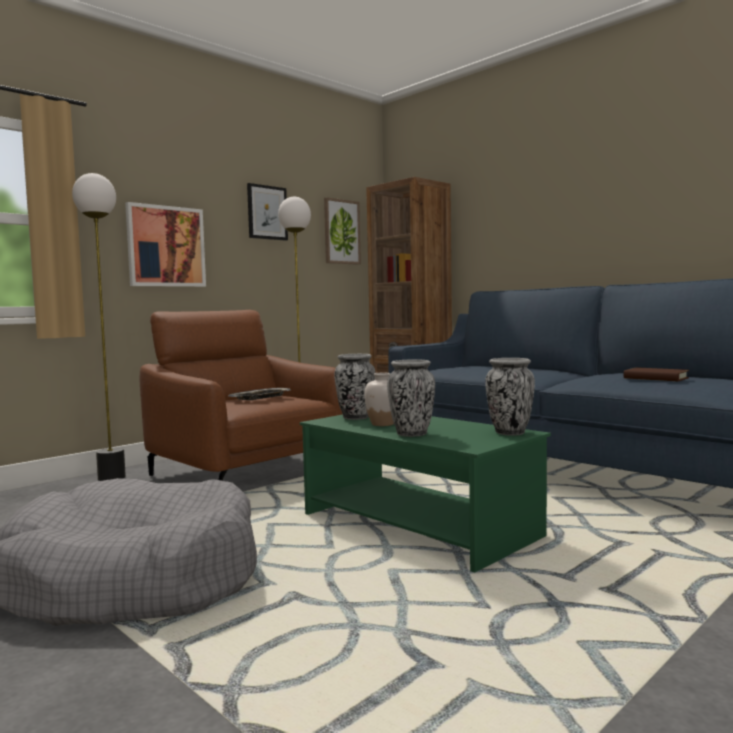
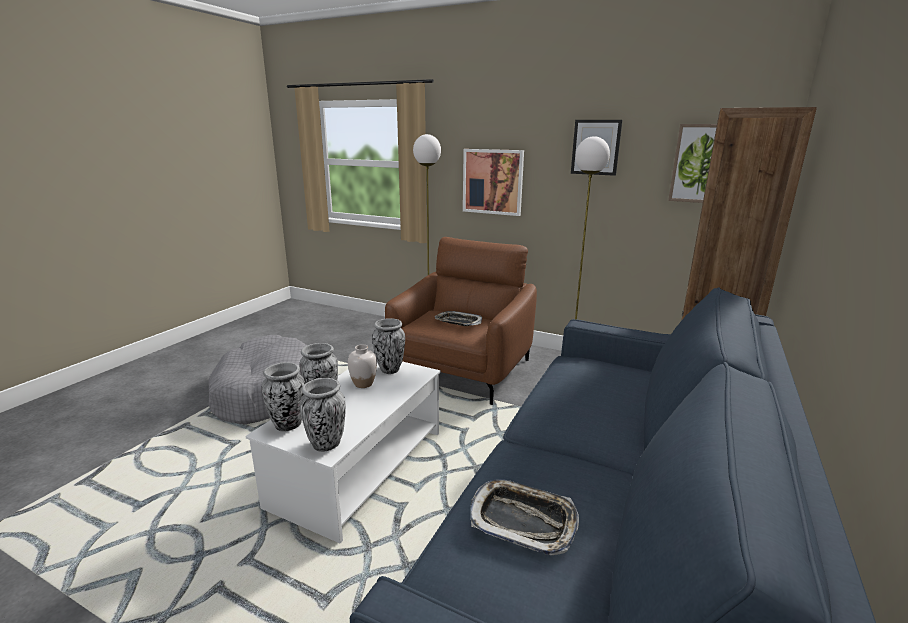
camera: 70 degrees right, 15 degrees up
(419, 526) = (359, 468): green coffee table -> white coffee table
(462, 442) = (288, 425): none -> vase
(655, 378) = (523, 520): brown book -> tray

